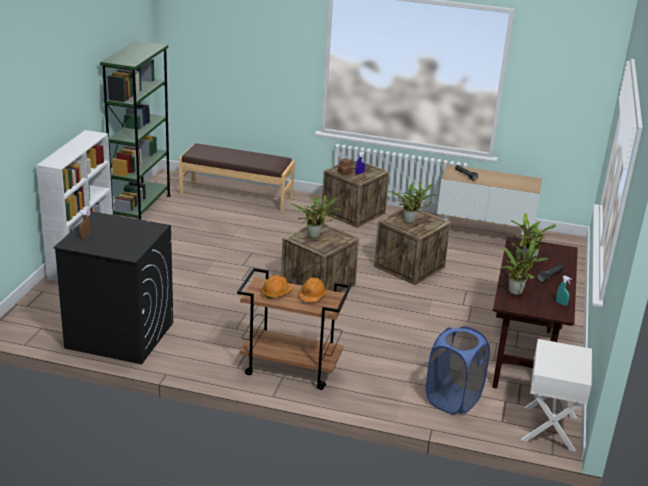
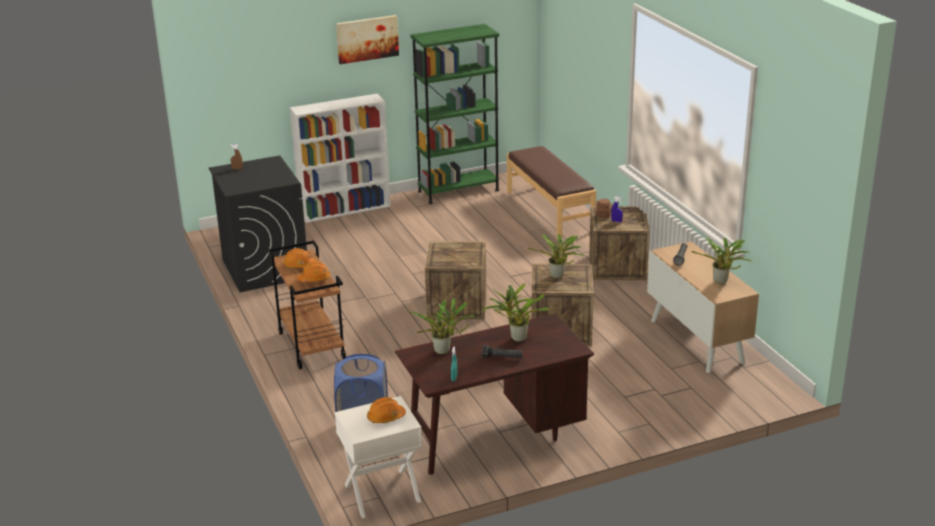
camera: 55 degrees right, 0 degrees up
(73, 74) = (367, 39): none -> picture
(315, 236) = (454, 251): potted plant -> potted plant (721, 282)
(564, 356) = (386, 417): none -> orange hard hat

